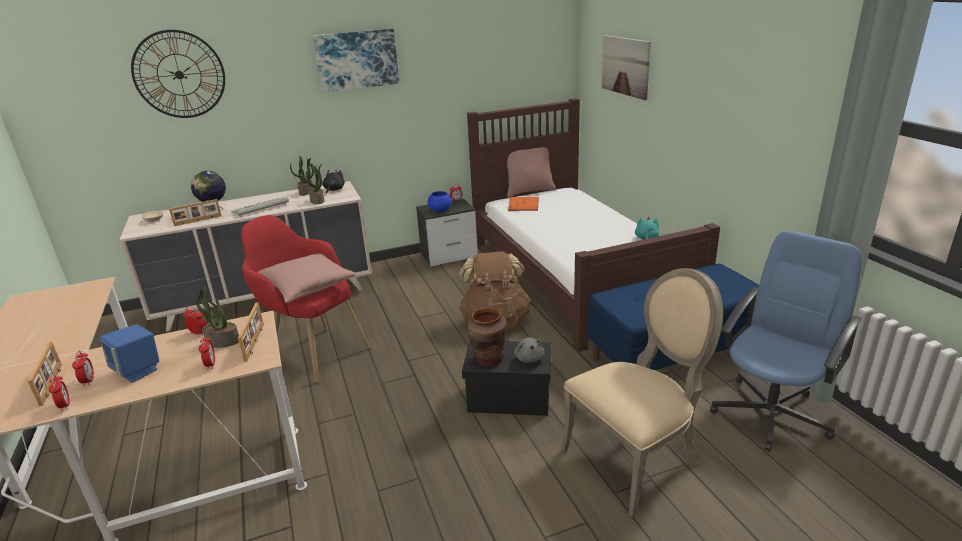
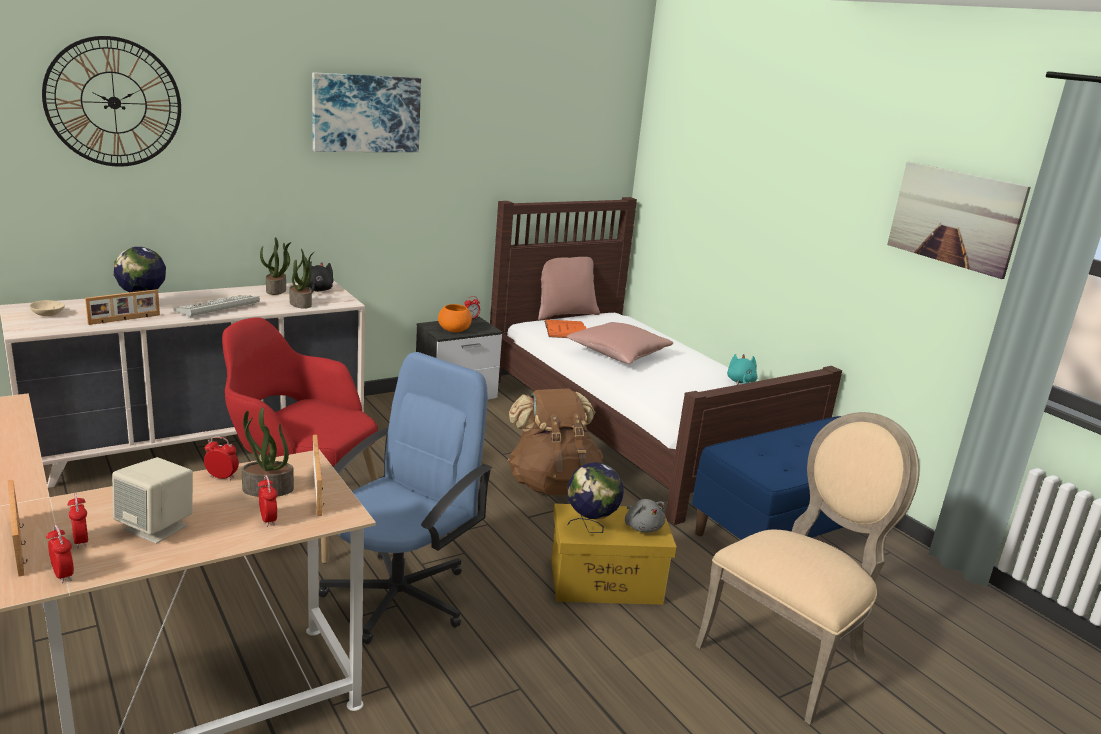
camera: 15 degrees left, 5 degrees down
(138, 371) = (157, 528): blue speaker -> beige speaker
(307, 287) = (317, 423): pink pillow -> pink pillow (618, 354)
(440, 210) = (454, 330): blue bowl -> orange bowl
(489, 359) = (590, 528): brown vase -> globe
(510, 397) = (606, 582): black storage box -> yellow storage box
(625, 66) = (712, 163): picture -> picture (955, 217)
(771, 413) = (925, 599): blue office chair -> blue office chair (400, 596)

